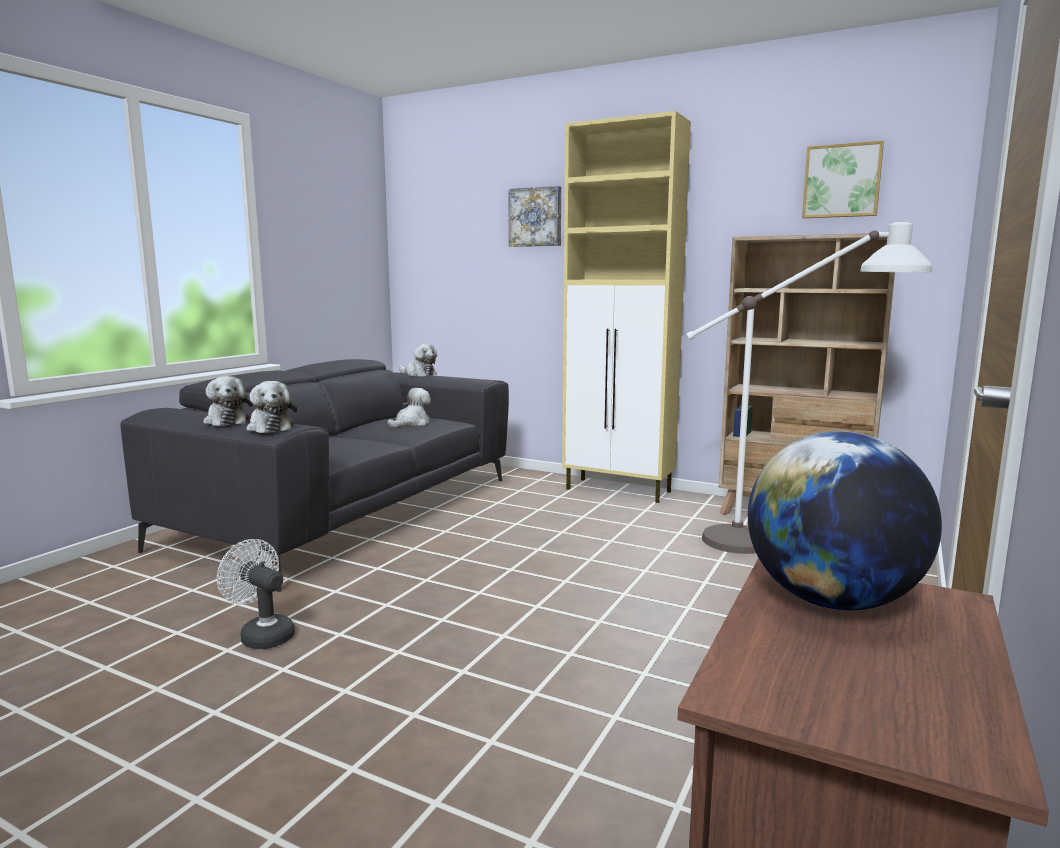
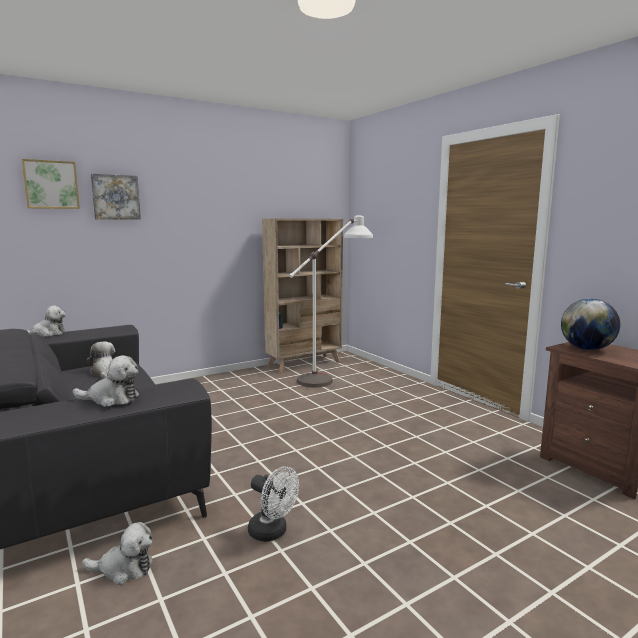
camera: 60 degrees left, 0 degrees up
(262, 635) = (272, 532): white fan -> white fan turned 120 degrees counterclockwise
(270, 427) = (172, 388): plush toy -> plush toy (124, 569)
(619, 490) = (211, 381): beige cabinet -> none
(842, 181) = (301, 190): picture -> picture (51, 185)

